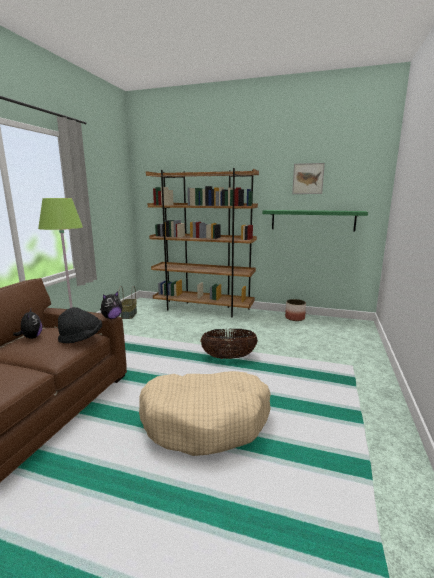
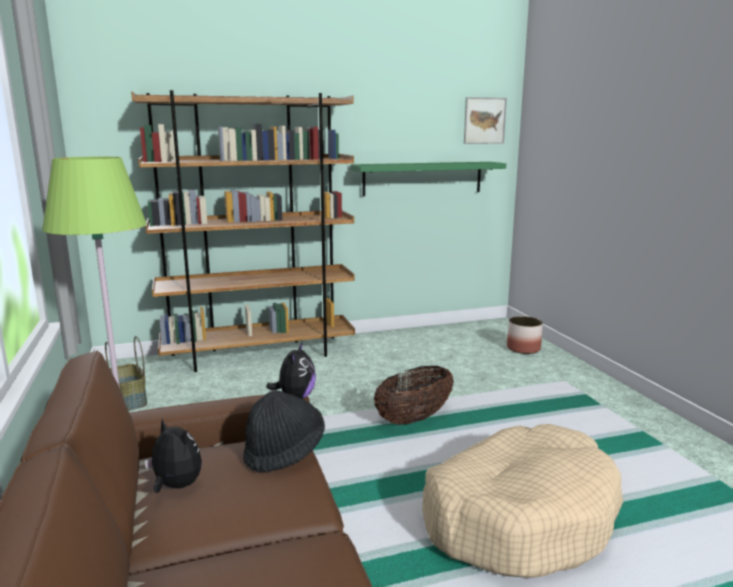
camera: 35 degrees left, 0 degrees up
(295, 318) = (414, 336): planter -> planter (523, 348)
(308, 178) = (413, 113): picture -> picture (484, 120)

